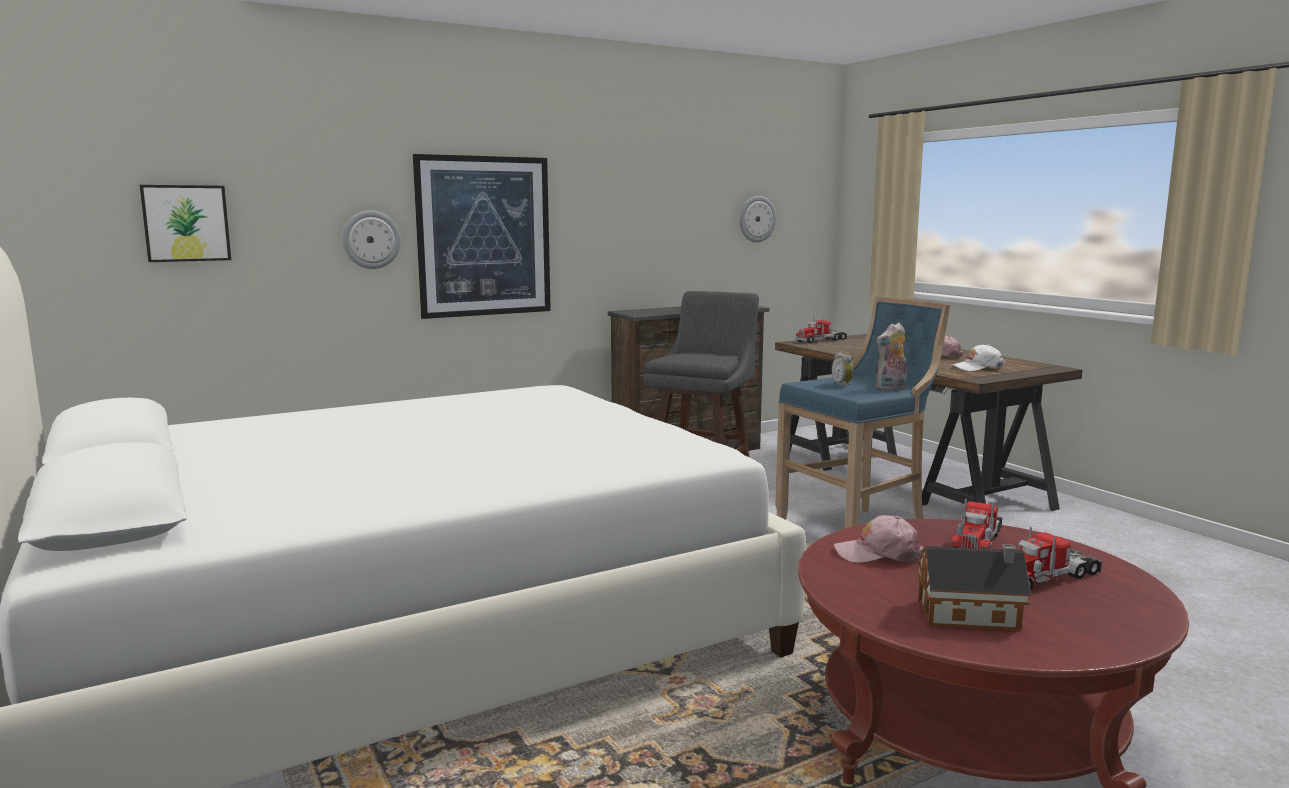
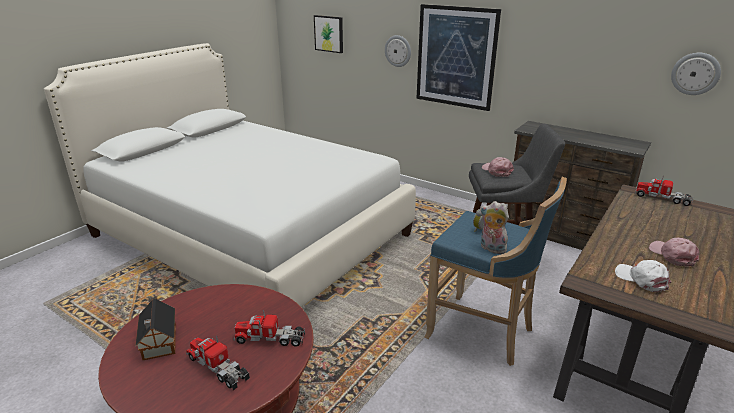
camera: 65 degrees right, 15 degrees up
(878, 553) = (238, 305): pink cap -> pink cap (497, 171)

